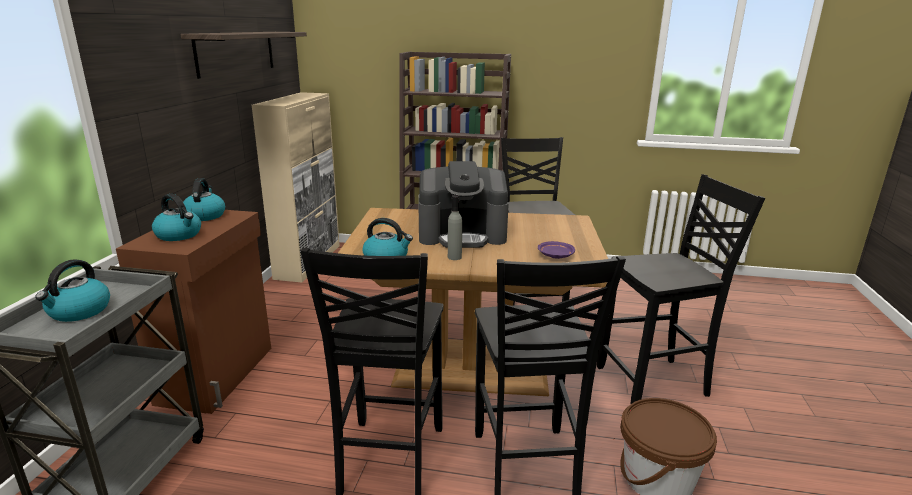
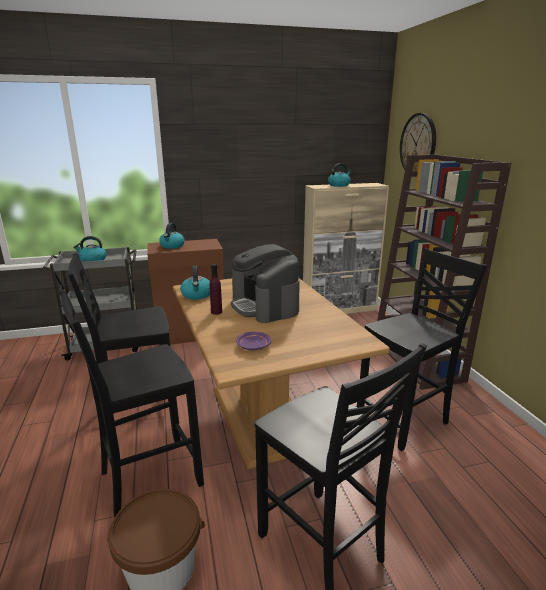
camera: 65 degrees right, 0 degrees up
(205, 215) = (204, 242): kettle -> kettle (339, 185)
(236, 52) = (300, 148): shelf -> none
(363, 42) = (418, 144): none -> wall clock
(454, 257) = (216, 312): grey bottle -> purple bottle

